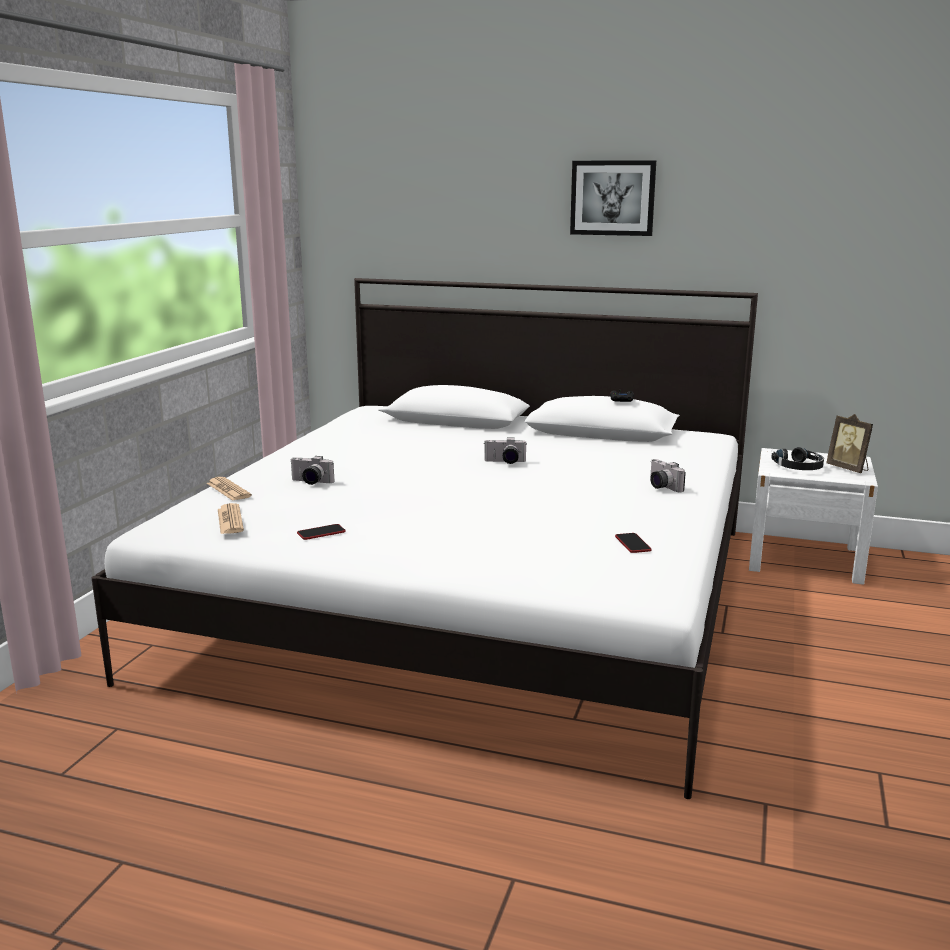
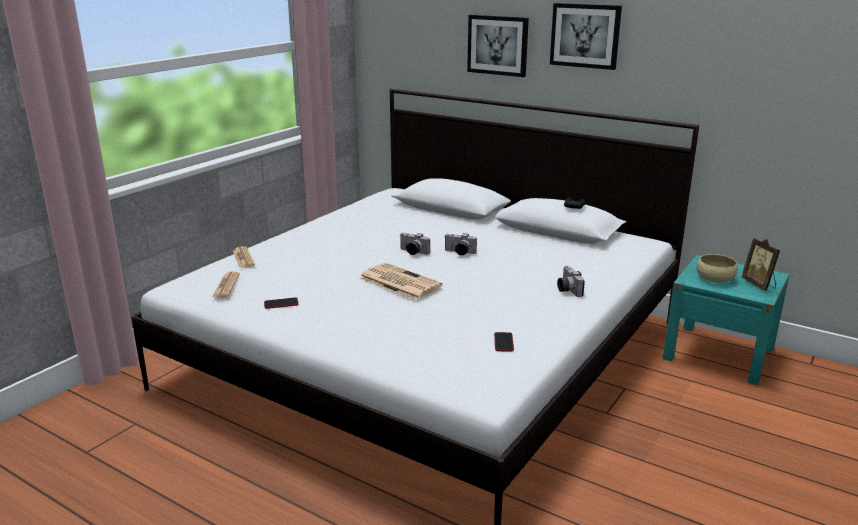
camera: 15 degrees right, 5 degrees up
(310, 482) = (303, 257): camera -> camera (412, 252)
(455, 496) = (398, 282): none -> newspaper
(500, 215) = (498, 45): none -> picture
(799, 467) = (715, 278): black headphones -> beige bowl
(805, 559) = (718, 353): white nightstand -> turquoise nightstand

